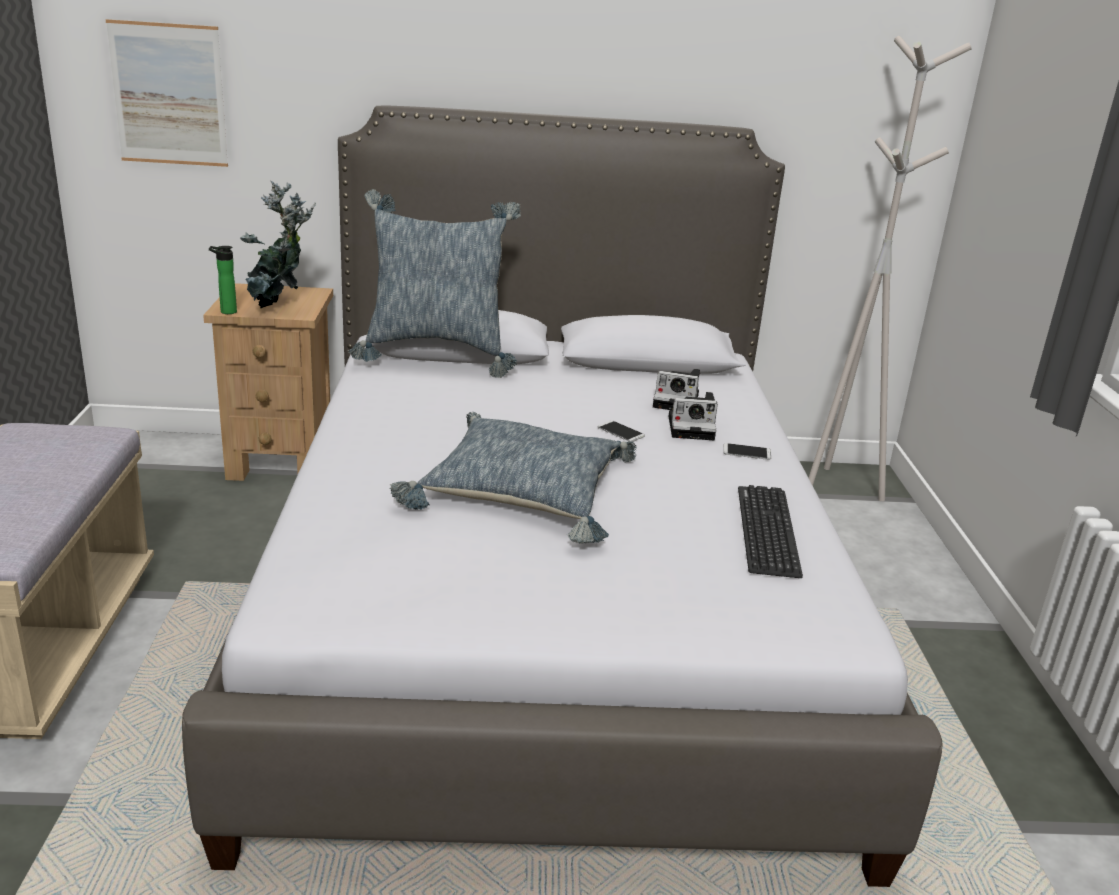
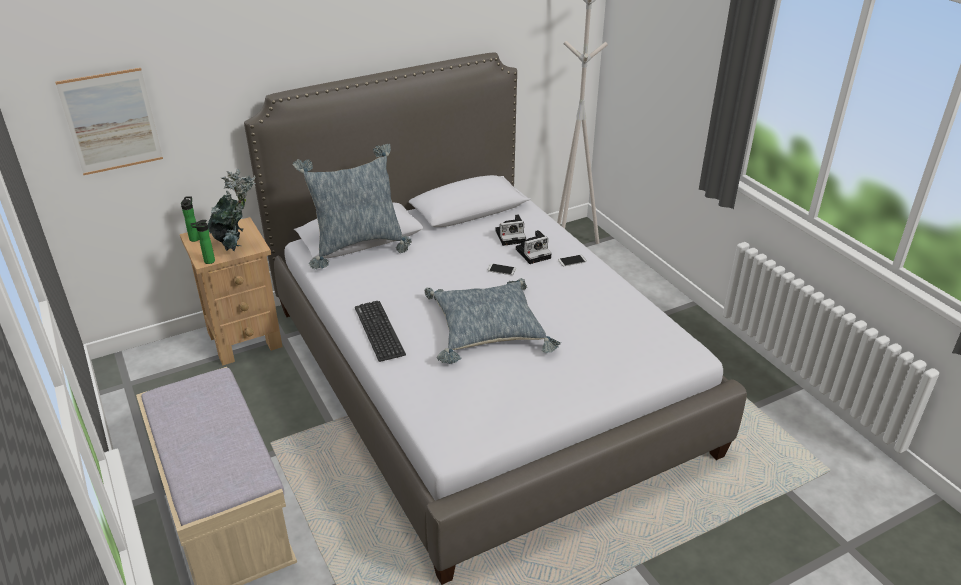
camera: 25 degrees left, 10 degrees up
(243, 290) = (195, 238): none -> bottle
(767, 531) = (619, 309): keyboard -> keyboard (379, 331)

